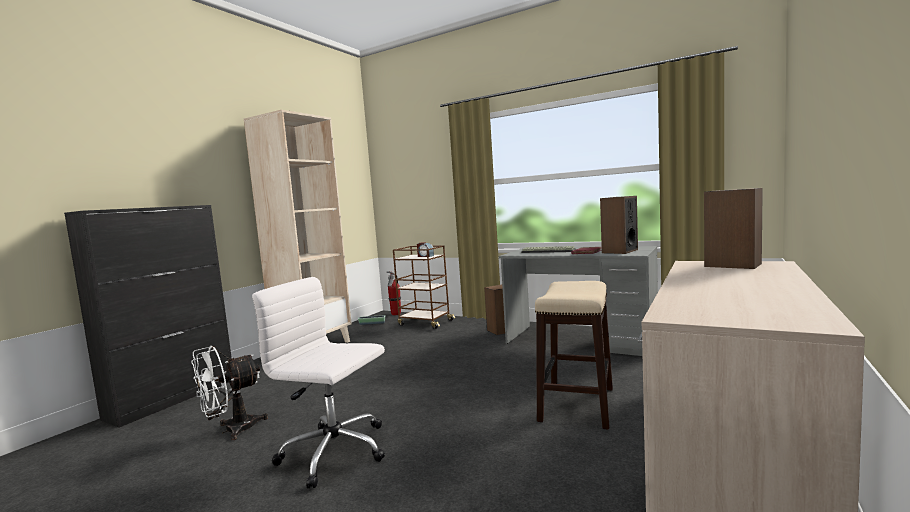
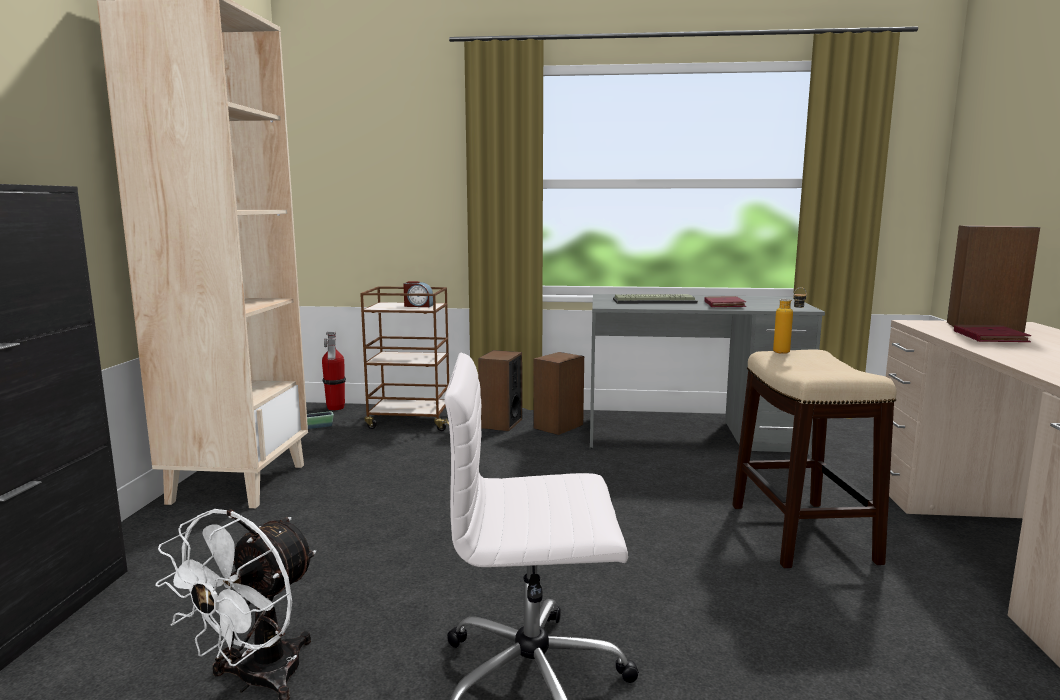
camera: 25 degrees left, 5 degrees up
(571, 282) = (787, 352): none -> bottle
(619, 251) = (766, 304): speaker -> speaker (500, 423)
(709, 272) = (989, 338): none -> red book

